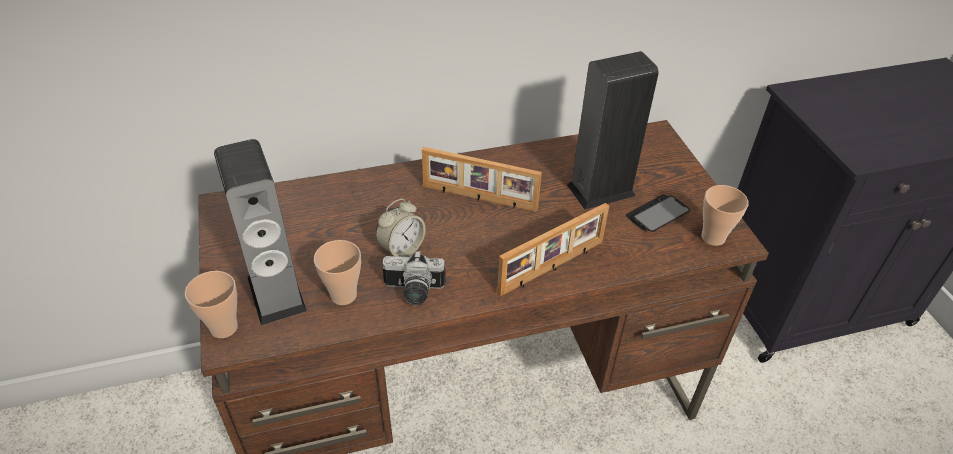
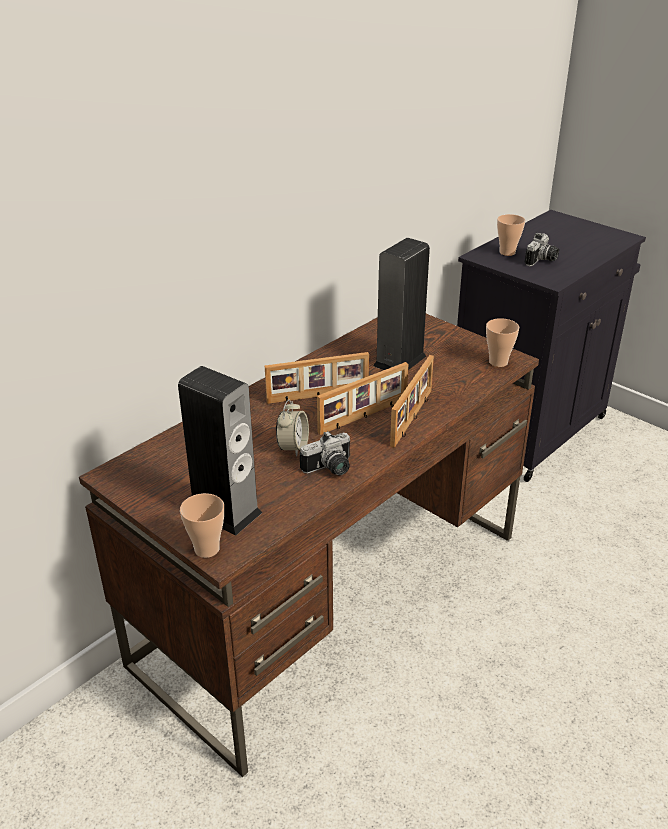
camera: 30 degrees left, 10 degrees down
(343, 295) = (280, 492): cup -> cup (507, 252)
(503, 243) = (364, 416): none -> picture frame
(657, 214) = (451, 362): phone -> none
(871, 124) = (542, 260): none -> camera

